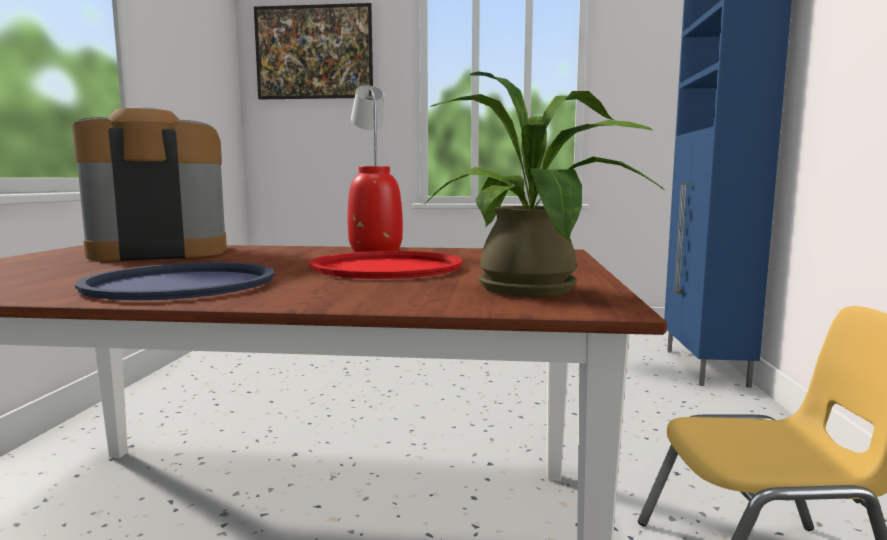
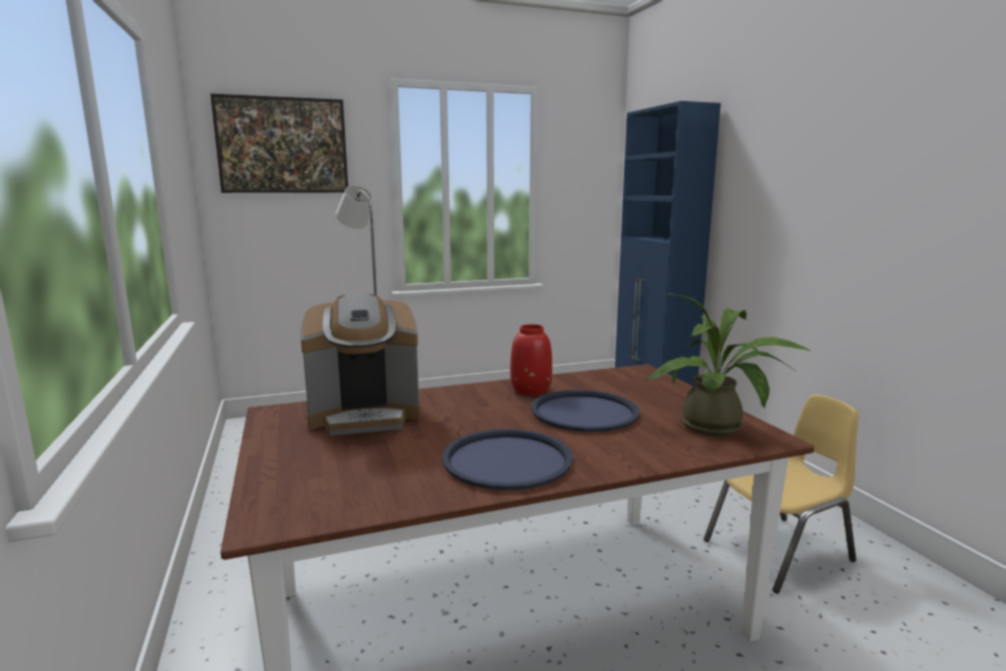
camera: 25 degrees left, 5 degrees up
(160, 252) = (365, 416): coffee machine -> coffee machine turned 150 degrees counterclockwise
(386, 267) = (584, 412): red tray -> blue tray

